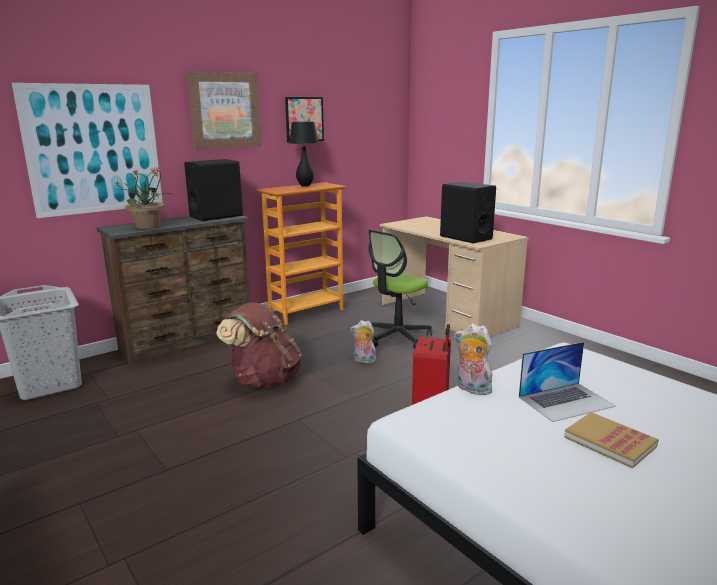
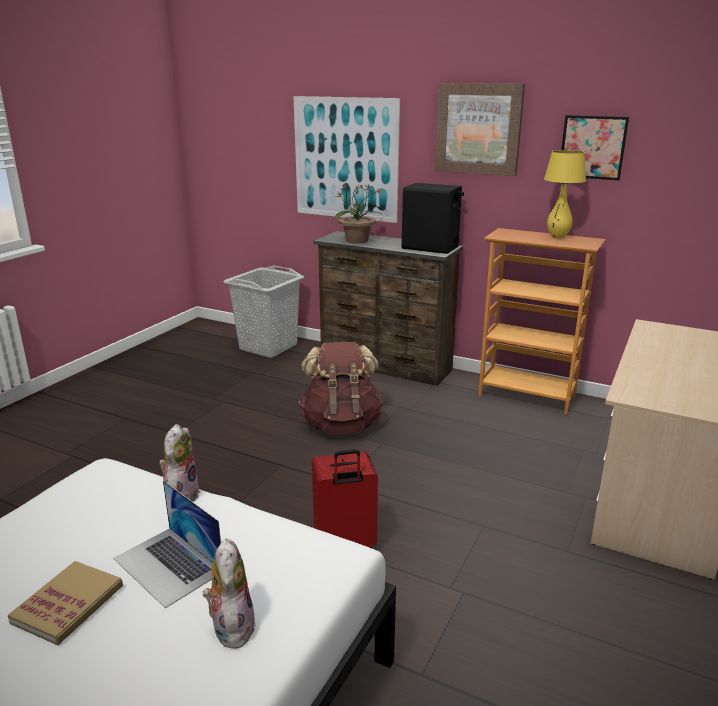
camera: 65 degrees right, 5 degrees up
(305, 186) = (557, 237): black table lamp -> yellow table lamp
(363, 360) = (438, 466): plush toy -> plush toy (231, 627)
(397, 337) = (531, 472): office chair -> none
(465, 237) = (652, 382): black speaker -> none

